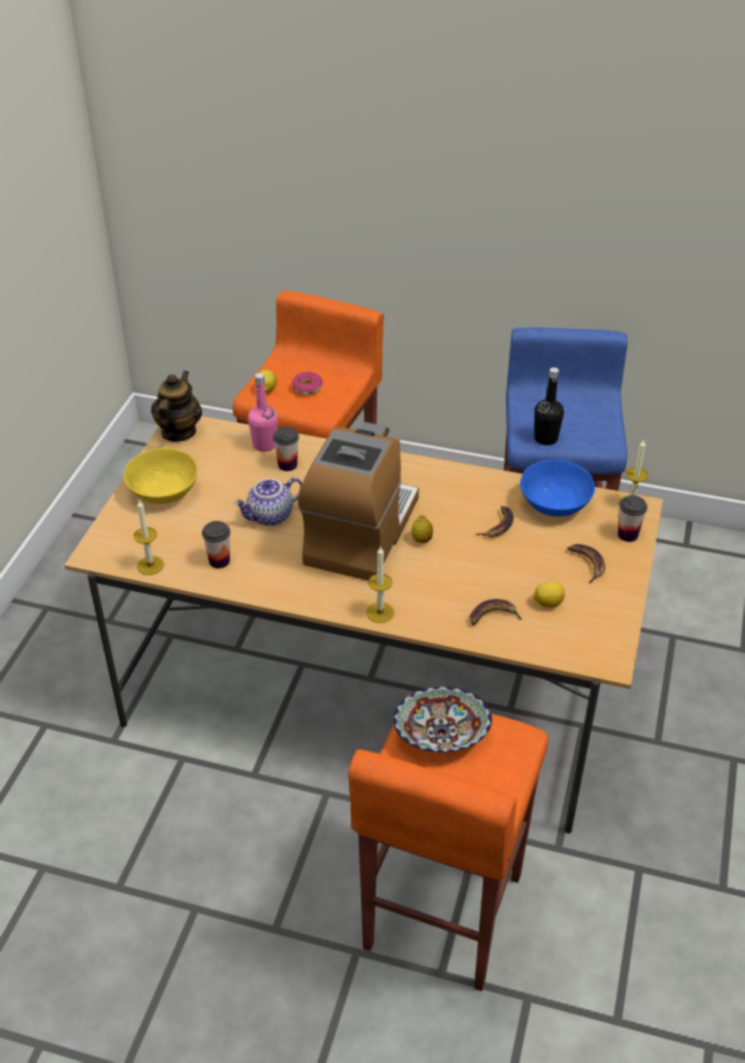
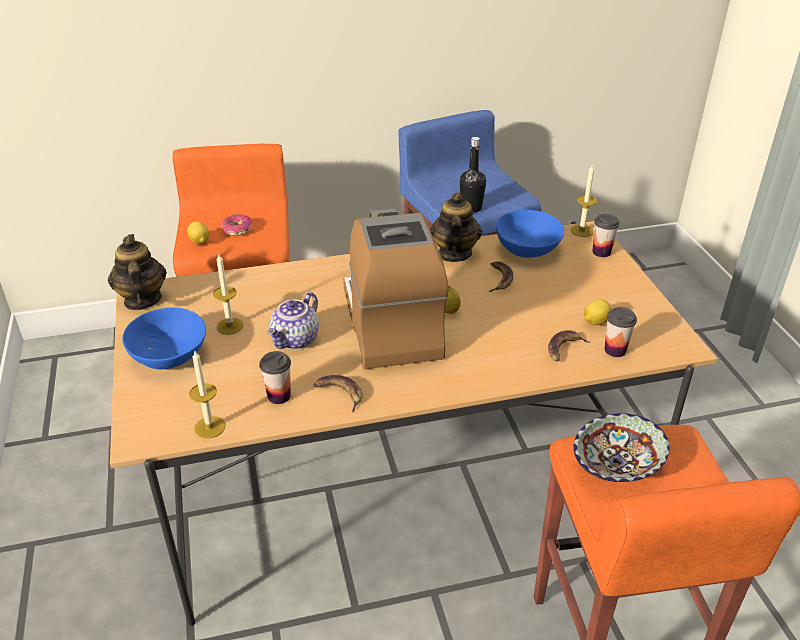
camera: 30 degrees left, 5 degrees down
(164, 492) = (170, 356): yellow bowl -> blue bowl
(264, 445) = (238, 284): pink bottle -> none
(287, 465) = (274, 293): cup -> cup (615, 350)
(380, 612) = (469, 382): candle -> candle (230, 326)
(478, 483) = (454, 254): none -> teapot
(586, 563) = (593, 282): banana -> banana (339, 393)

